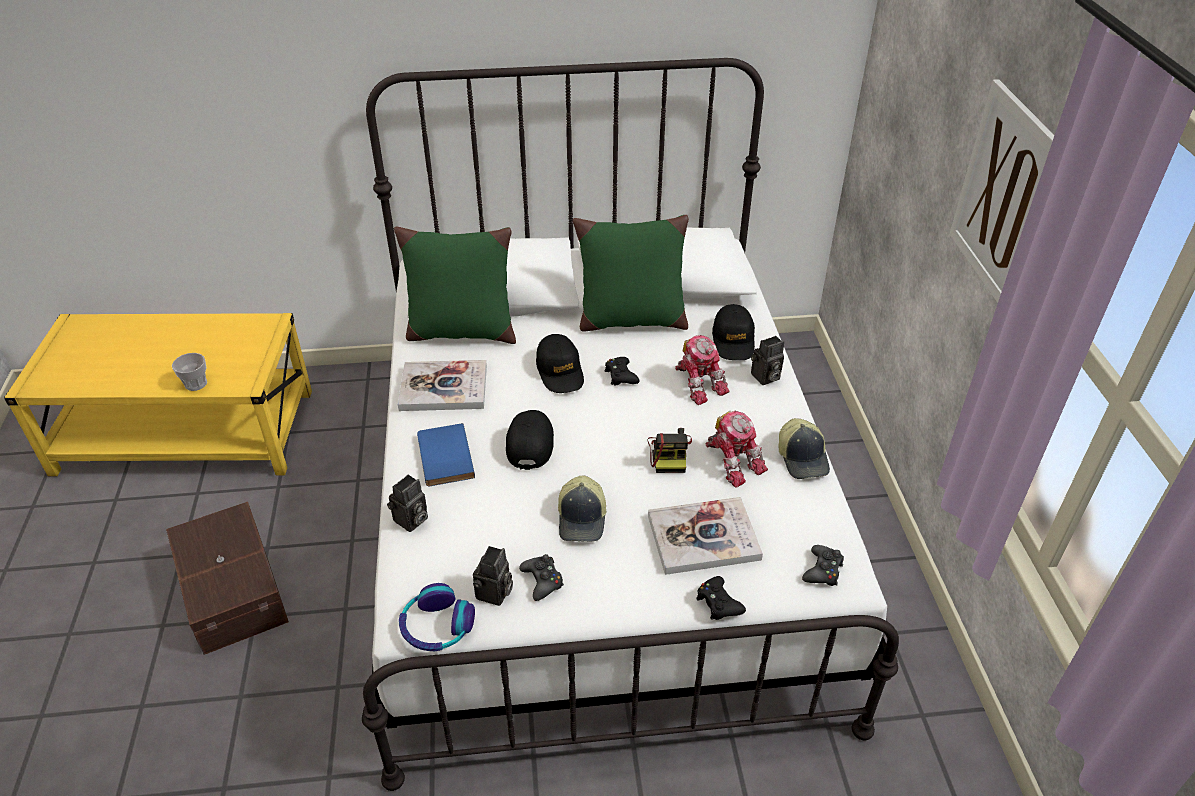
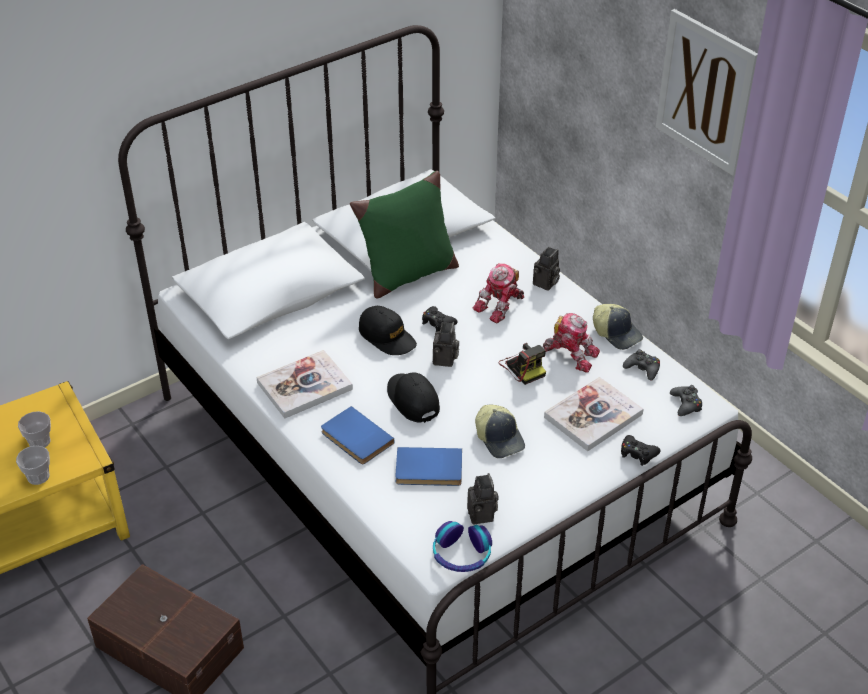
camera: 30 degrees left, 0 degrees up
(224, 355) = (39, 442): none -> cup
(411, 521) = (374, 494): camera -> camera (445, 360)
(461, 331) = (275, 335): green pillow -> none
(483, 520) = (429, 470): none -> blue book
(542, 581) = (508, 492): black game controller -> black game controller (642, 369)
(699, 383) = (501, 306): toy robot -> toy robot turned 105 degrees clockwise
(733, 340) = (500, 263): black cap -> none

